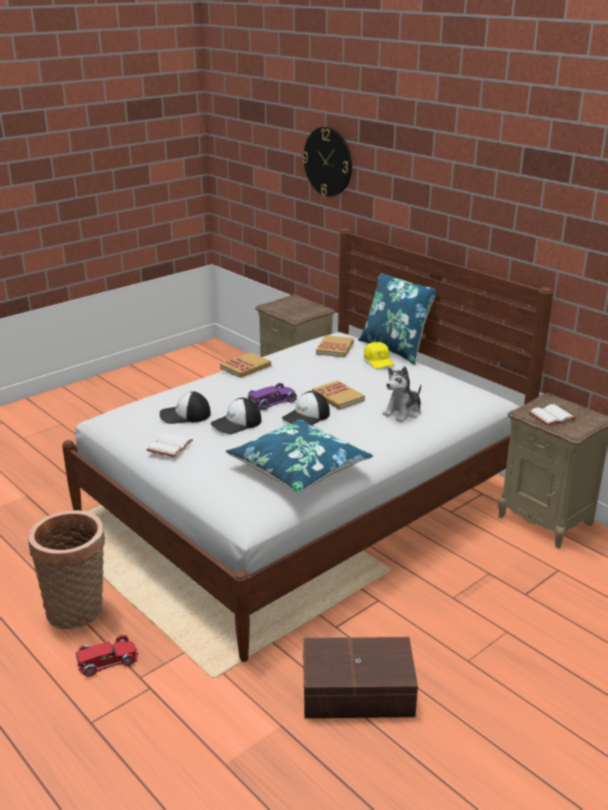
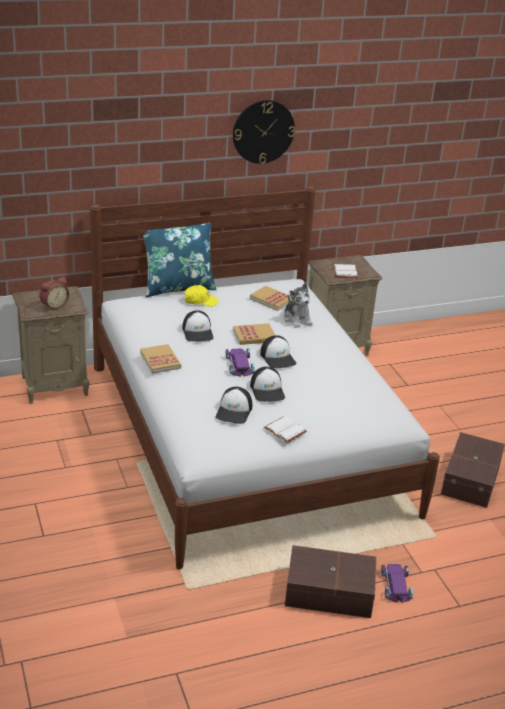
camera: 70 degrees left, 5 degrees up
(78, 611) = (328, 591): basket -> brown storage box
(108, 660) = (396, 585): red toy car -> purple toy car
(289, 310) = (54, 305): none -> alarm clock
(299, 468) = (354, 383): blue pillow -> none
(314, 371) = (198, 332): none -> cap
(328, 161) = (53, 148): wall clock -> wall clock (263, 131)
(335, 348) = (157, 311): book -> book (271, 300)

